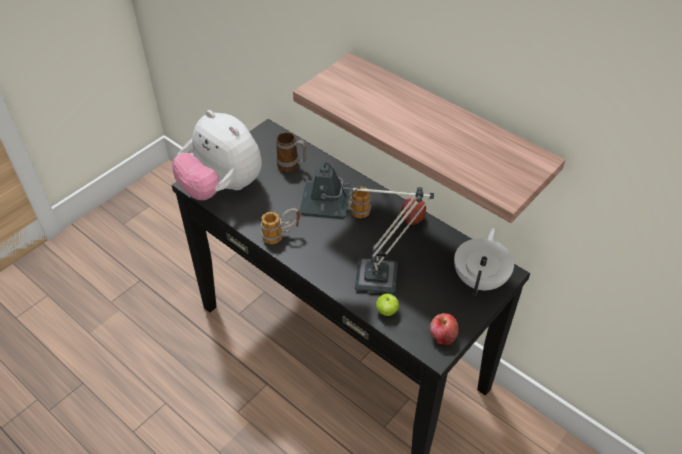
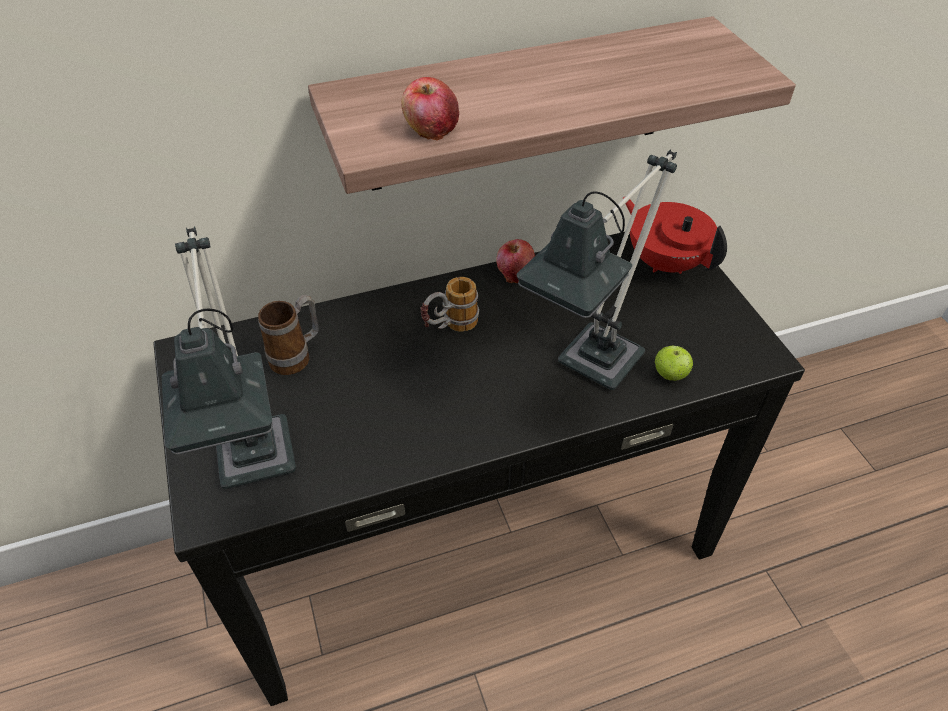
camera: 60 degrees left, 0 degrees up
(222, 187) = (258, 472): plush toy -> table lamp
(281, 235) = (438, 433): mug -> none
(442, 336) = (741, 338): apple -> apple (431, 130)
(480, 279) = (665, 262): white teapot -> red teapot

